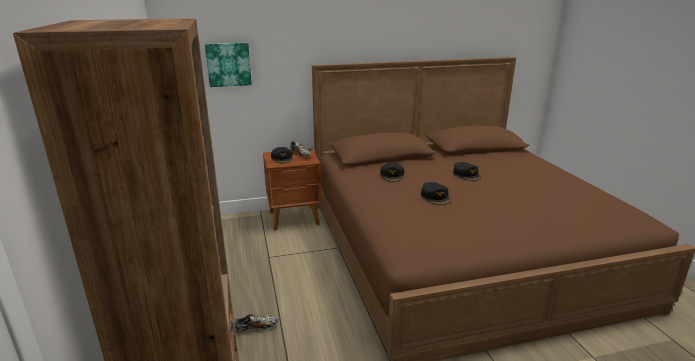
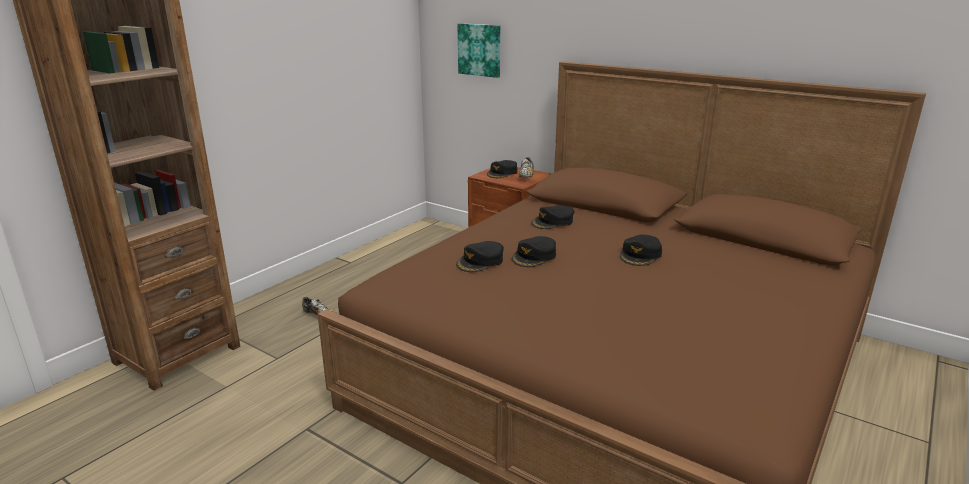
camera: 50 degrees right, 0 degrees up
(423, 212) = (480, 262): none -> black cap

